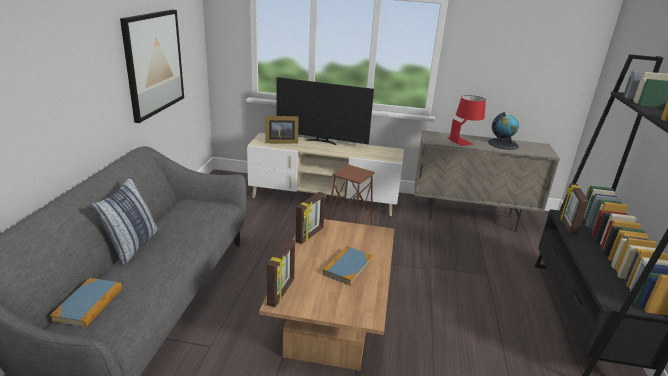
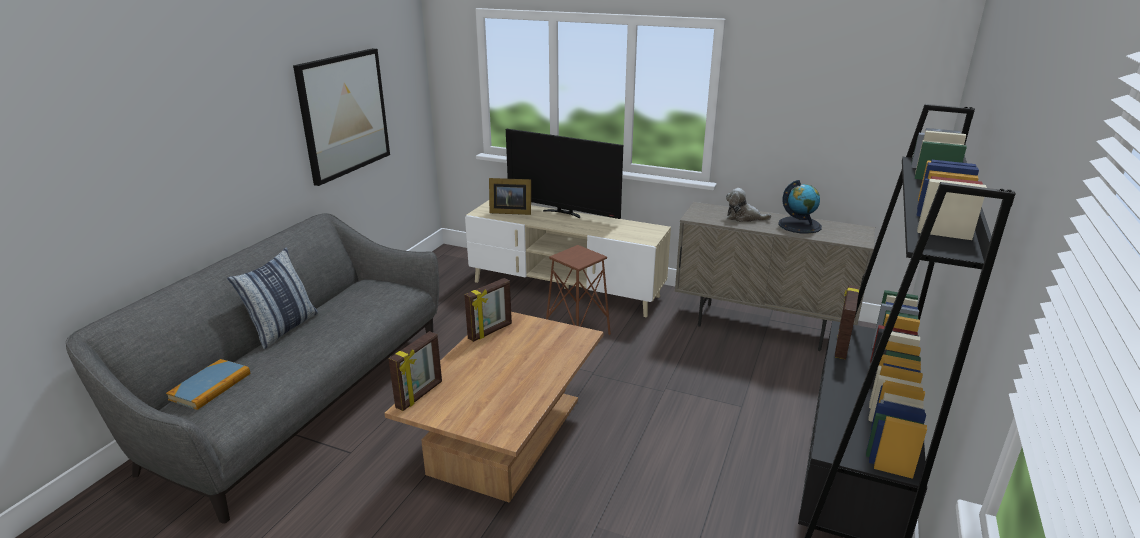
camera: 15 degrees right, 0 degrees up
(347, 267) = (514, 374): book -> none
(463, 140) = (743, 218): red table lamp -> plush toy

